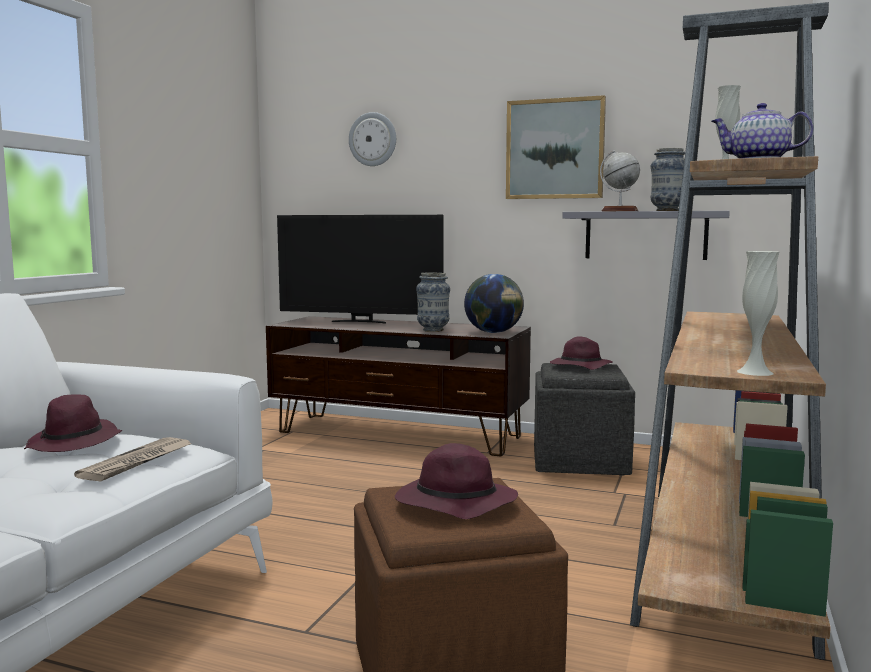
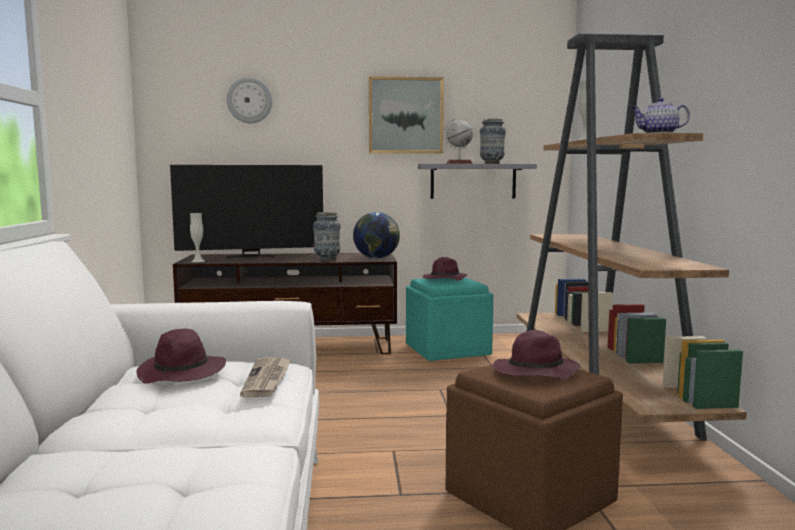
camera: 25 degrees left, 0 degrees up
(579, 461) = (447, 350): grey ottoman -> turquoise ottoman
(755, 372) = (681, 266): white vase -> white vase (198, 261)

